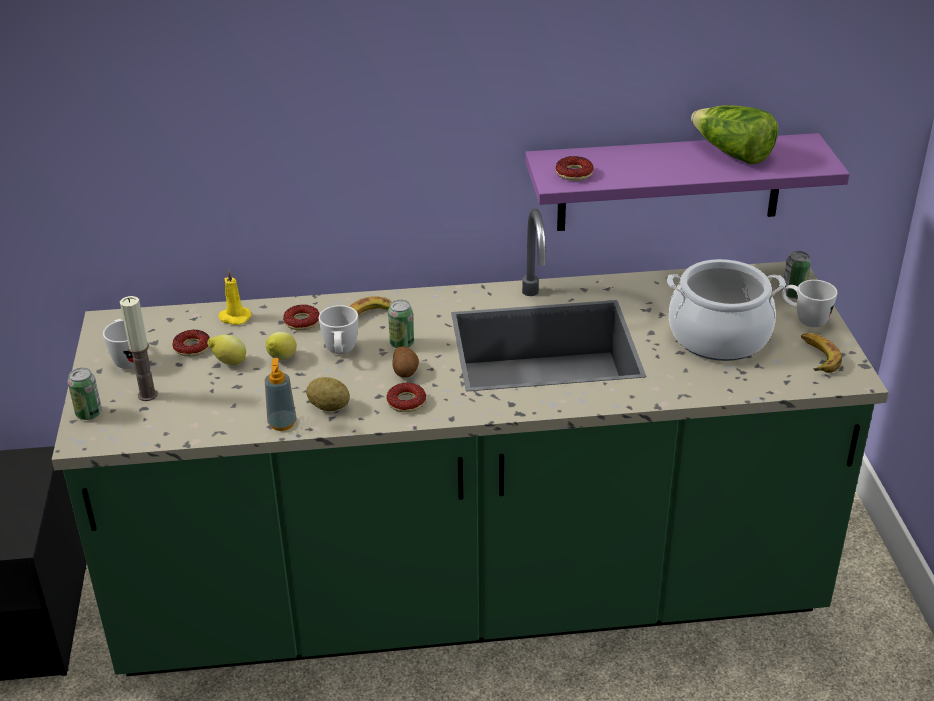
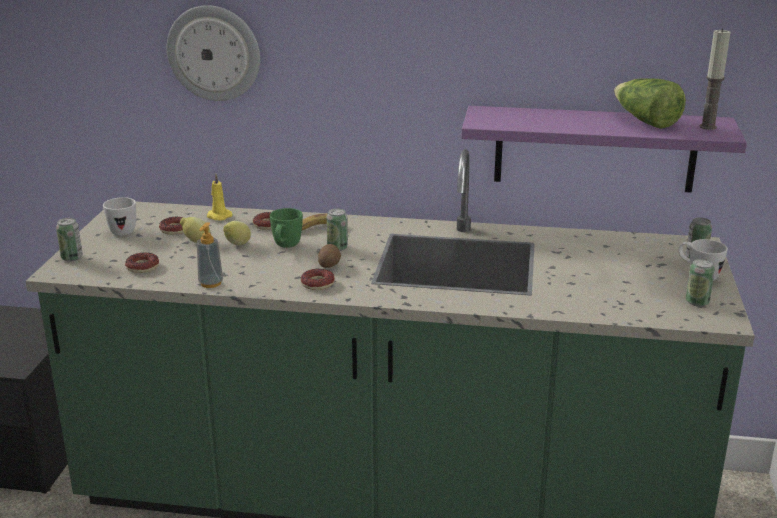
camera: 15 degrees right, 10 degrees down
(147, 395) = (122, 253): candle -> candle (708, 127)
(207, 123) = (214, 53): none -> wall clock
(329, 407) = (254, 278): potato -> none
(340, 353) = (285, 247): white mug -> green mug
(574, 173) = (499, 120): donut -> donut (142, 267)
(719, 337) = (612, 277): cooking pot -> none
(817, 357) = (697, 302): banana -> can

